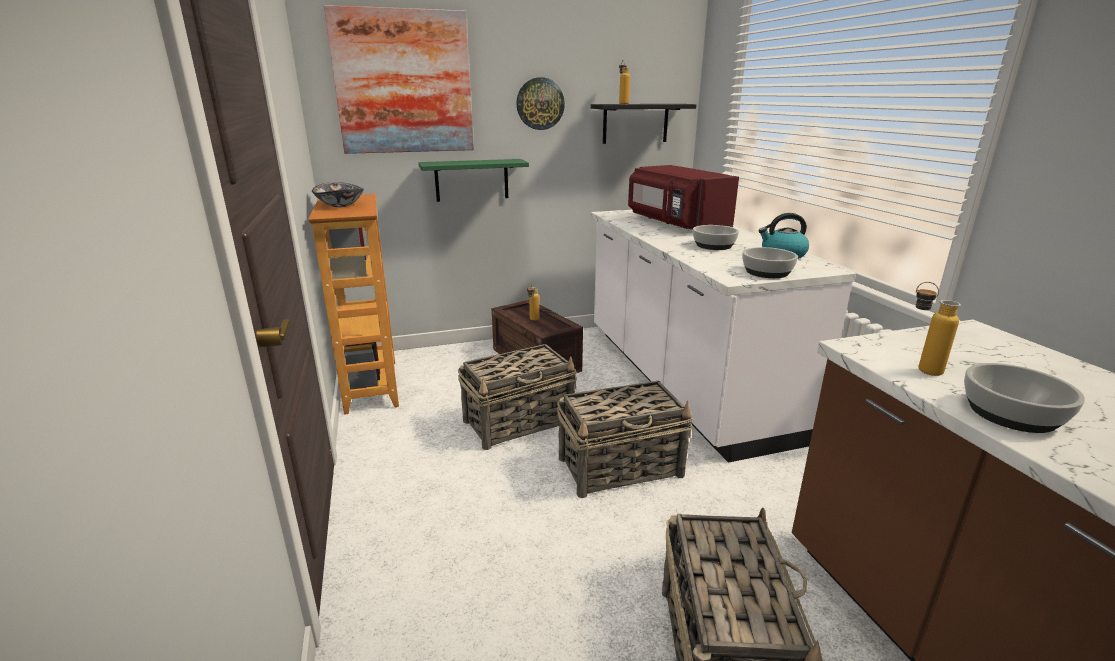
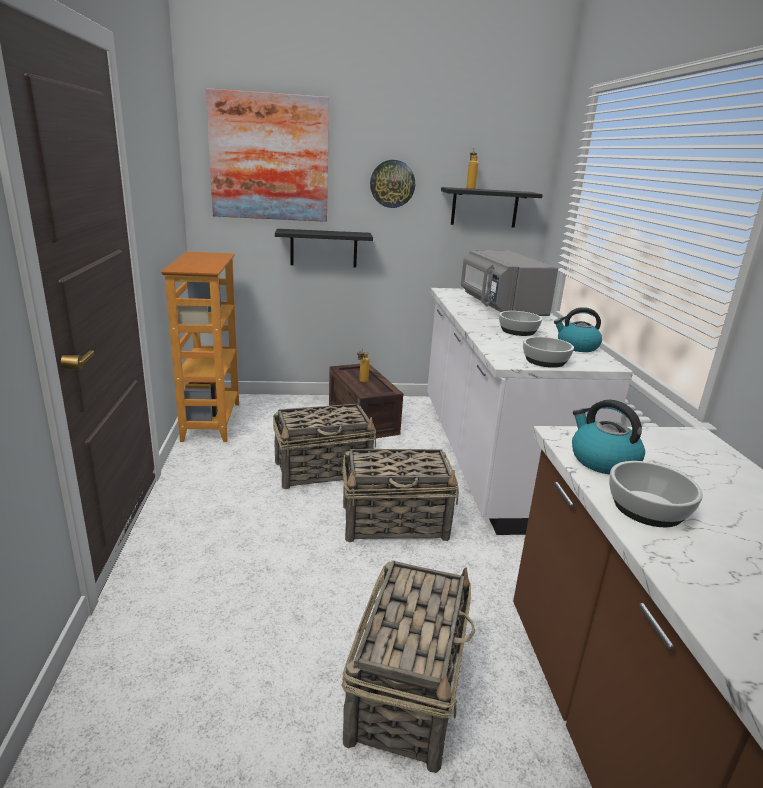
camera: 10 degrees right, 0 degrees up
(341, 205) = (196, 261): bowl -> none
(471, 180) = (323, 248): green shelf -> black shelf
(675, 224) = (500, 307): red microwave -> grey microwave
(919, 368) = (602, 461): bottle -> kettle

